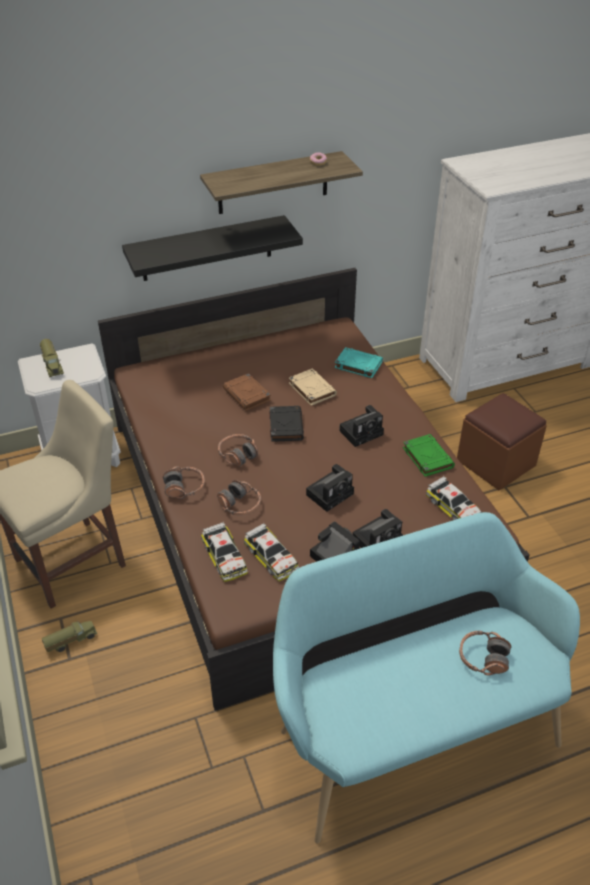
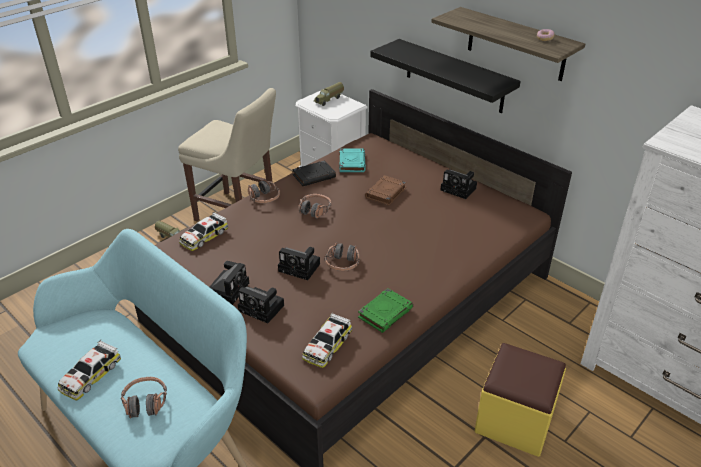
camera: 65 degrees right, 5 degrees down
(240, 505) = (261, 227): headphones -> headphones (342, 263)
(271, 557) = (214, 258): toy car -> toy car (90, 375)
(285, 426) = (364, 222): black book -> black book (314, 176)
(311, 389) = (422, 222): beige book -> none
(357, 365) = (480, 238): turquoise book -> turquoise book (352, 162)
(362, 432) = (390, 265): camera -> camera (459, 189)
(496, 463) = (514, 420): brown ottoman -> yellow ottoman

